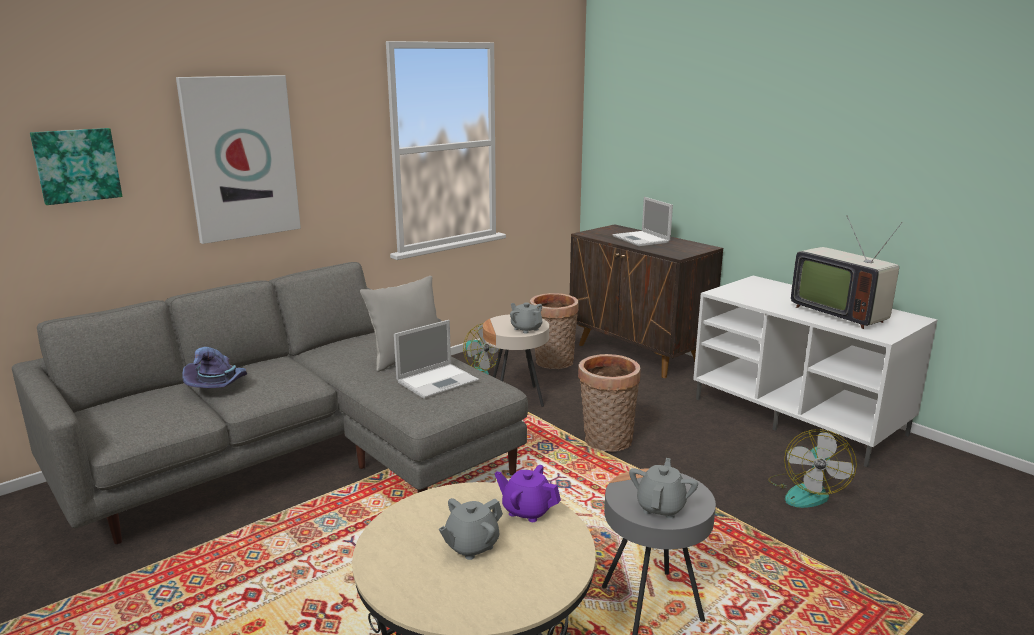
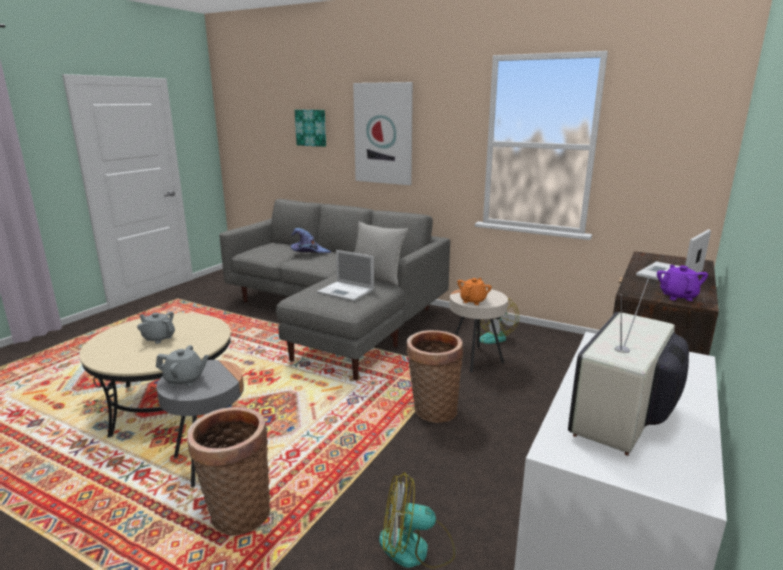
camera: 70 degrees right, 0 degrees up
(526, 329) = (473, 301): grey teapot -> orange teapot
(527, 510) = (196, 346): purple teapot -> purple teapot (677, 296)
(553, 363) = (560, 362): basket -> basket (237, 513)

